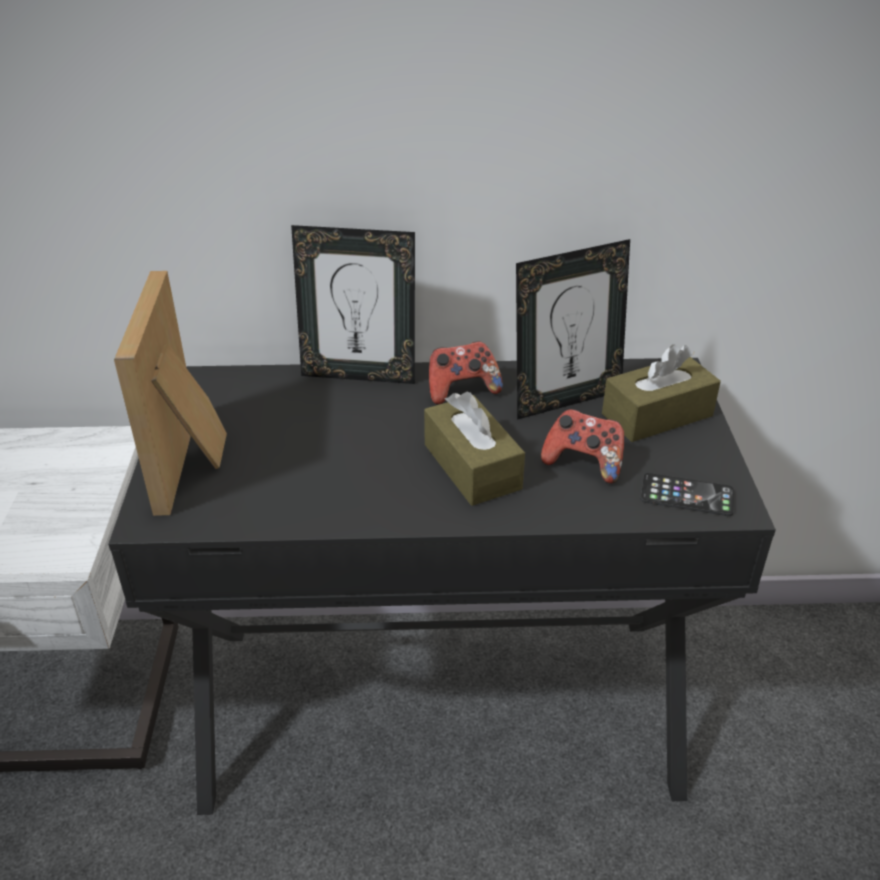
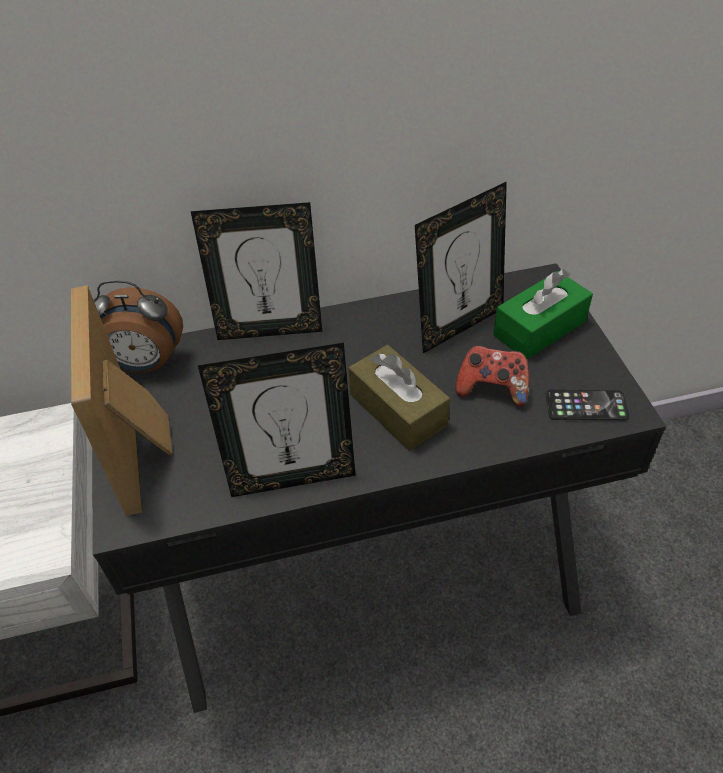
camera: 10 degrees left, 10 degrees up
(221, 386) = (146, 364): none -> alarm clock
(337, 510) = (292, 477): none -> picture frame
(462, 390) = (366, 331): game controller -> none
(657, 415) = (539, 328): brown tissue box -> green tissue box

